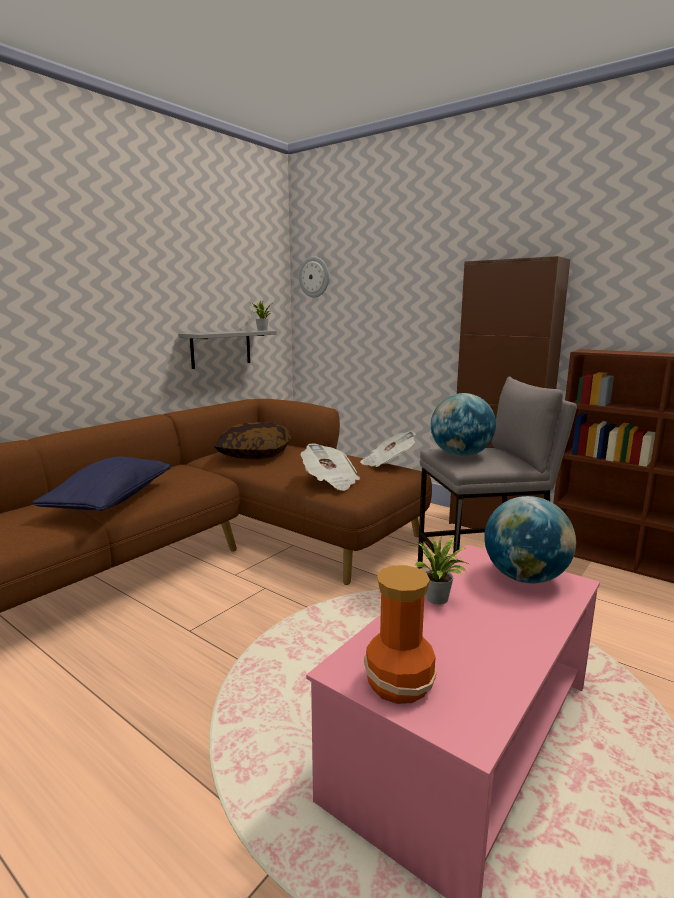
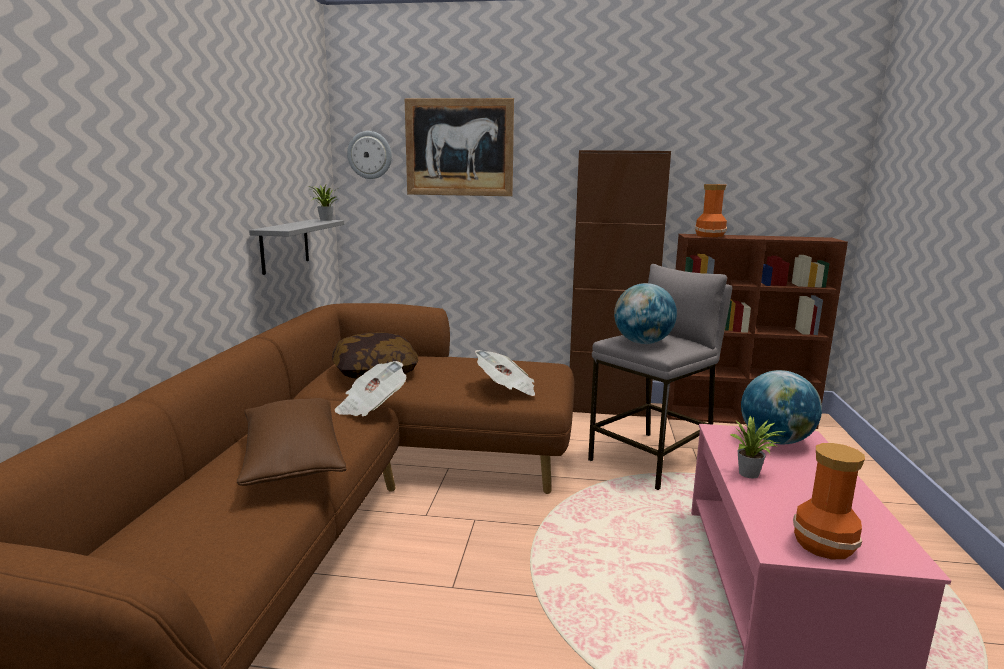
camera: 30 degrees left, 0 degrees up
(111, 501) = (292, 460): blue pillow -> brown pillow
(379, 266) = (459, 147): none -> picture
(387, 463) = (529, 360): newspaper -> newspaper (371, 407)
(609, 351) = (710, 235): none -> vase

